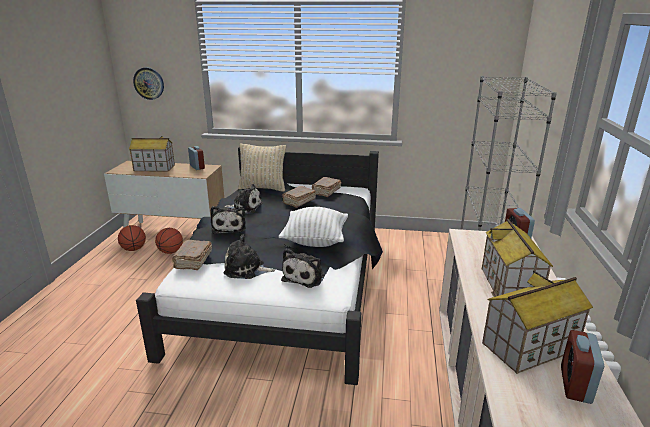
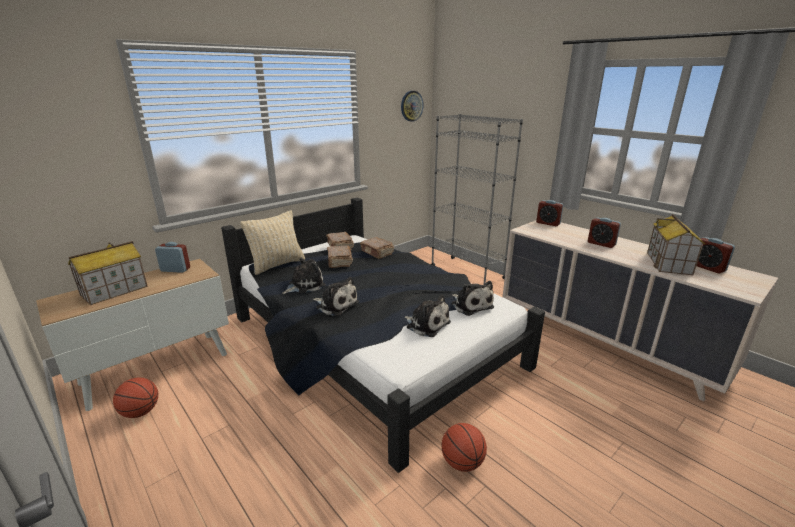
camera: 50 degrees left, 0 degrees up
(149, 83) = (46, 171): wall clock -> wall clock (411, 106)
(170, 252) = (200, 386): basketball -> basketball (462, 462)
(193, 261) = (376, 343): brown book -> brown book (377, 253)
(246, 269) = (426, 324): plush toy -> plush toy turned 105 degrees counterclockwise
(315, 241) = (421, 281): white pillow -> none
(510, 286) = (601, 244): toy house -> alarm clock

